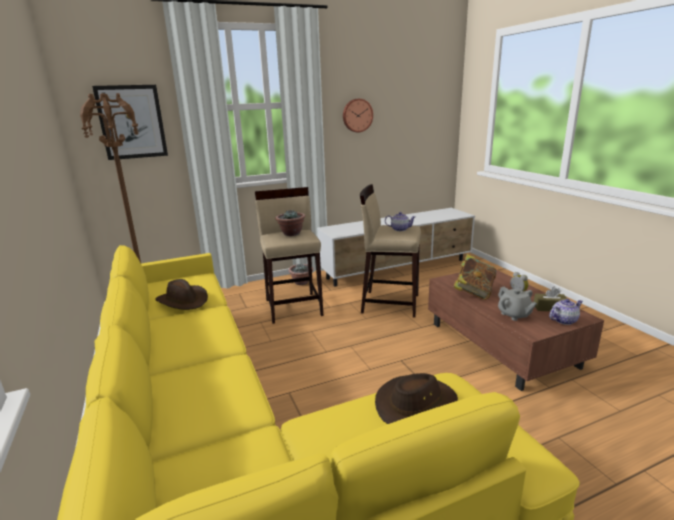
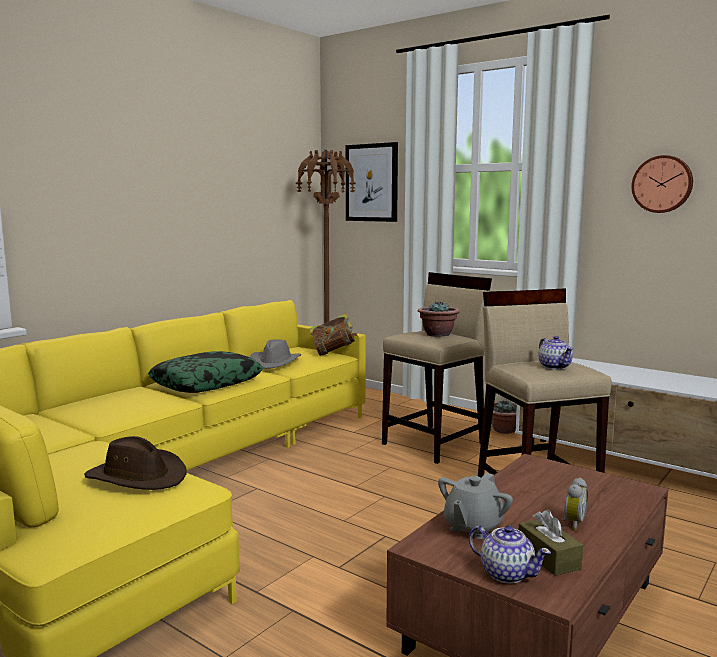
camera: 60 degrees right, 10 degrees down
(183, 300) = (275, 362): brown hat -> grey hat
(196, 340) = (206, 382): none -> pillow
(474, 292) = (519, 488): book -> book (333, 352)

